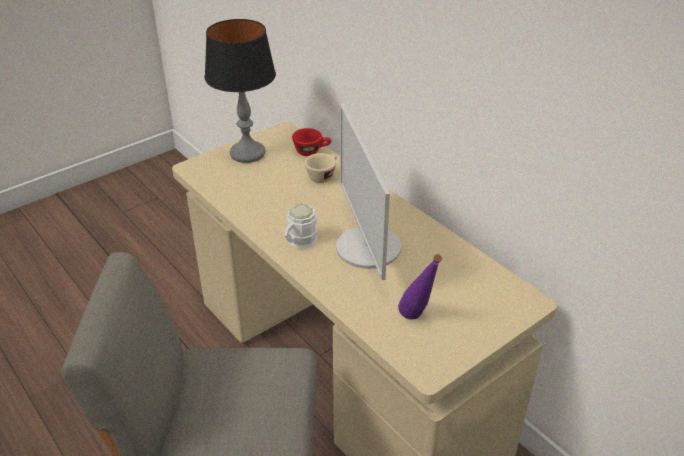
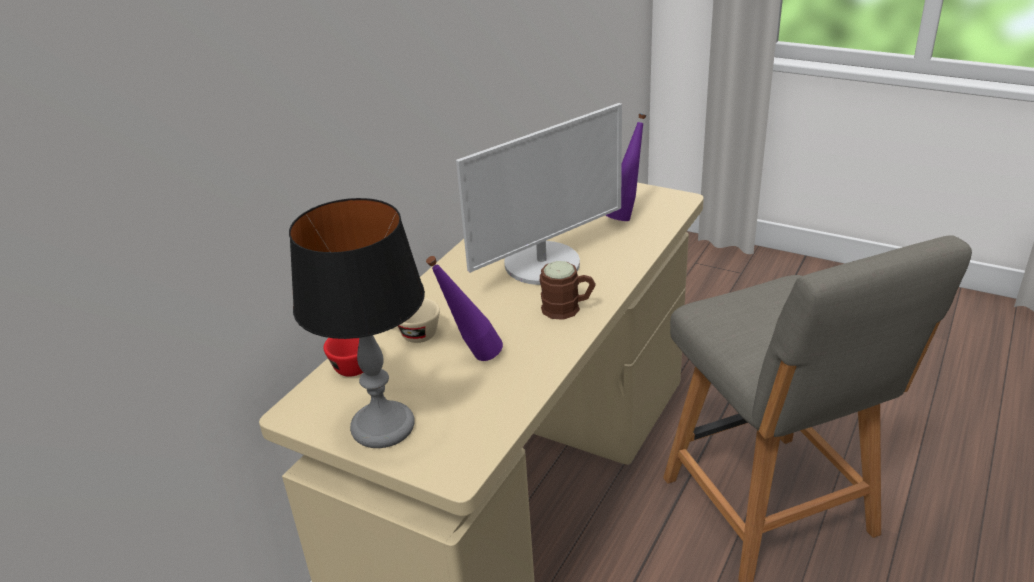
camera: 110 degrees left, 5 degrees down
(279, 191) = (471, 359): none -> purple bottle
(299, 242) = (568, 308): white mug -> brown mug

